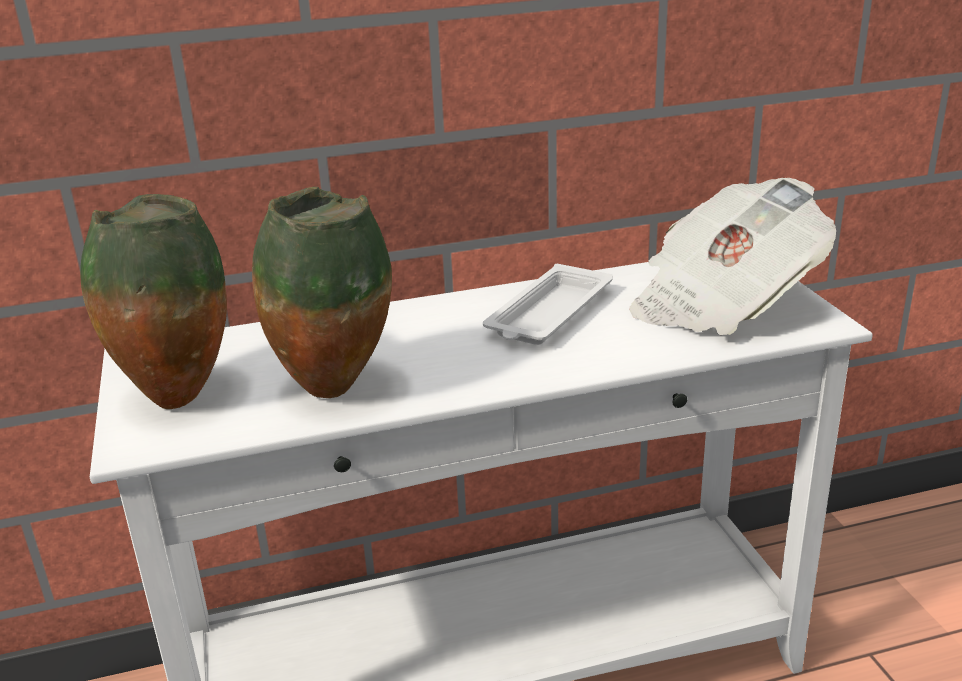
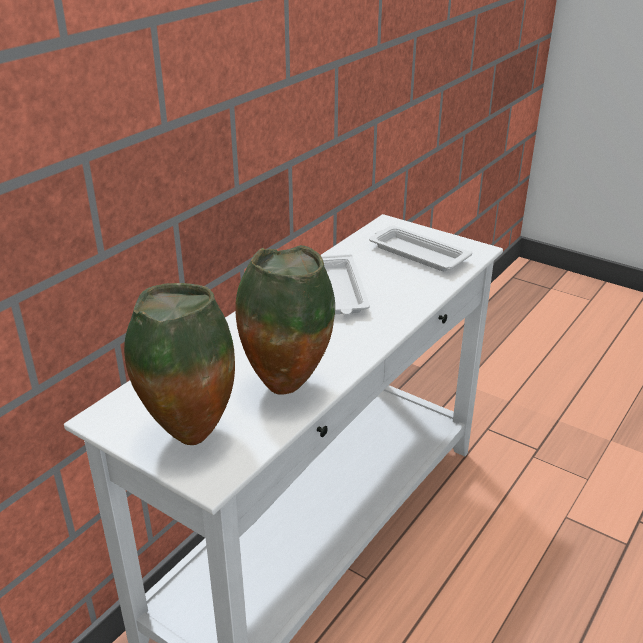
camera: 40 degrees left, 5 degrees up
(722, 303) = (416, 253): newspaper -> white tray

